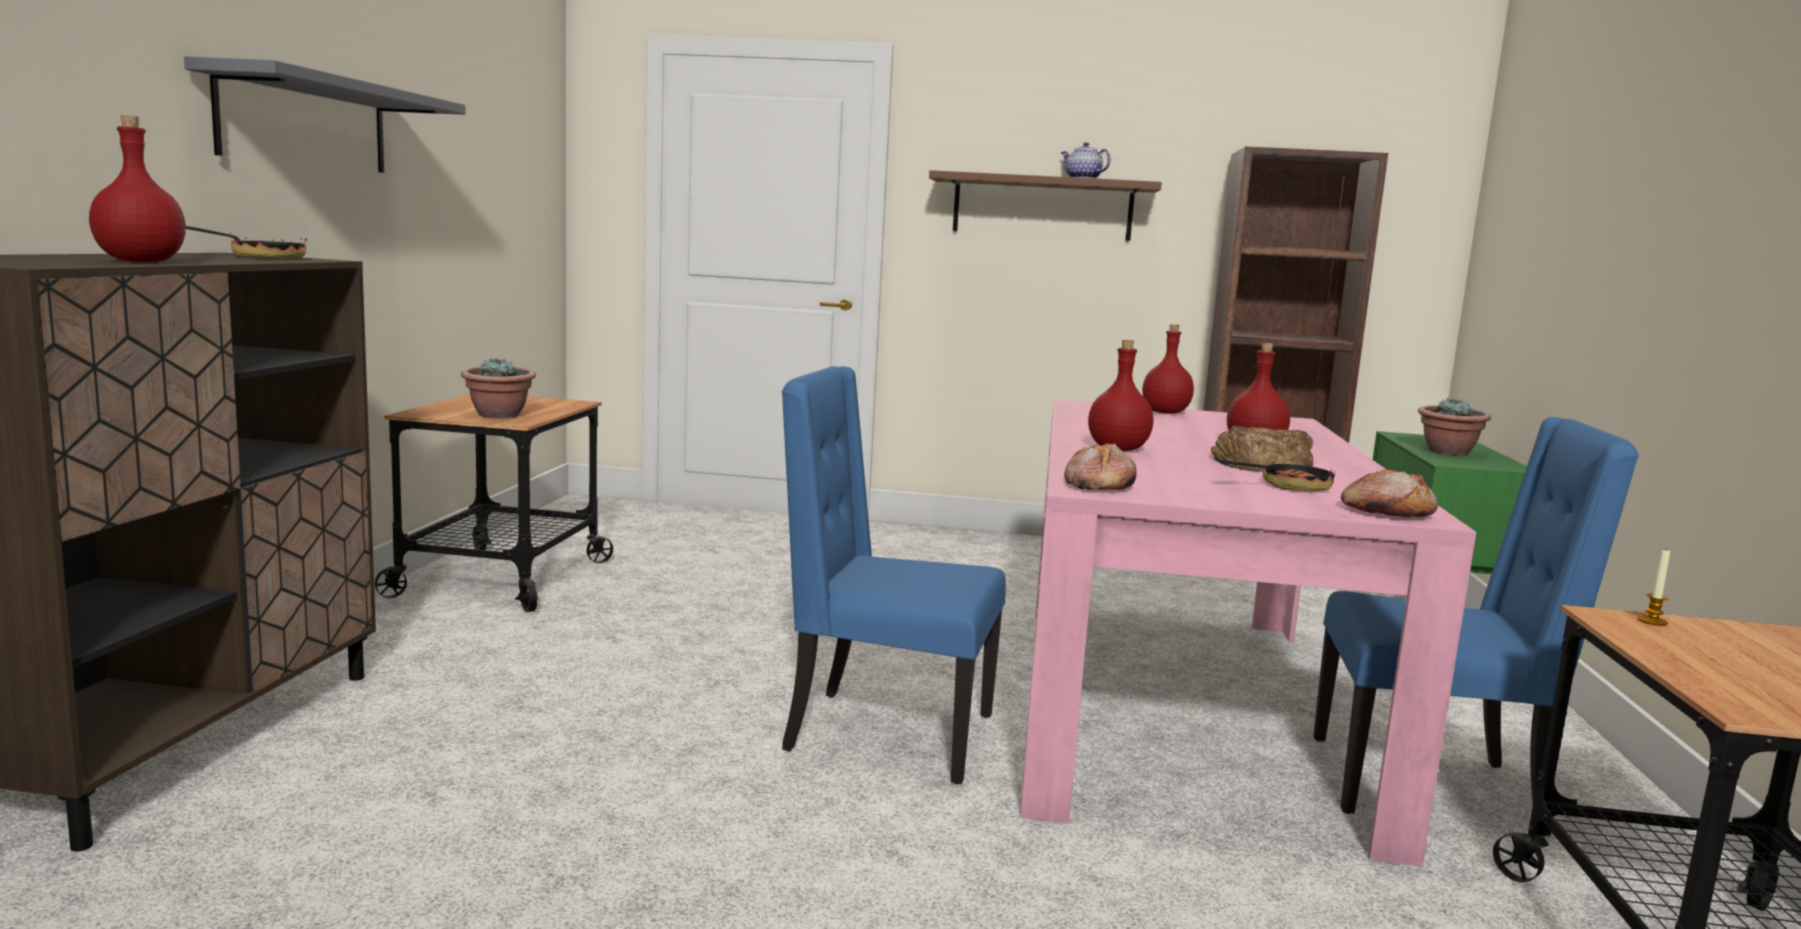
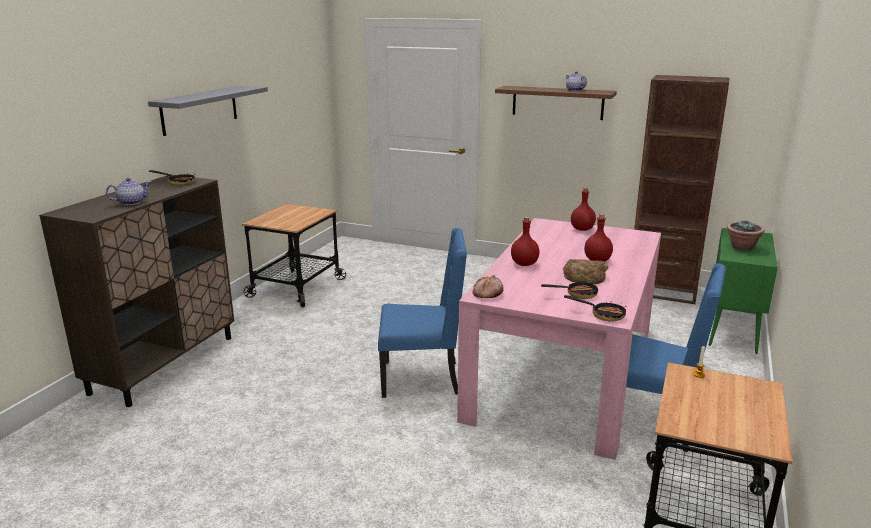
camera: 15 degrees right, 10 degrees up
(139, 261) = (131, 202): red bottle -> teapot
(499, 415) = (288, 222): potted plant -> none
(884, 733) = (422, 378): blue chair -> blue chair turned 150 degrees clockwise
(1386, 512) = (603, 314): bread -> frying pan

